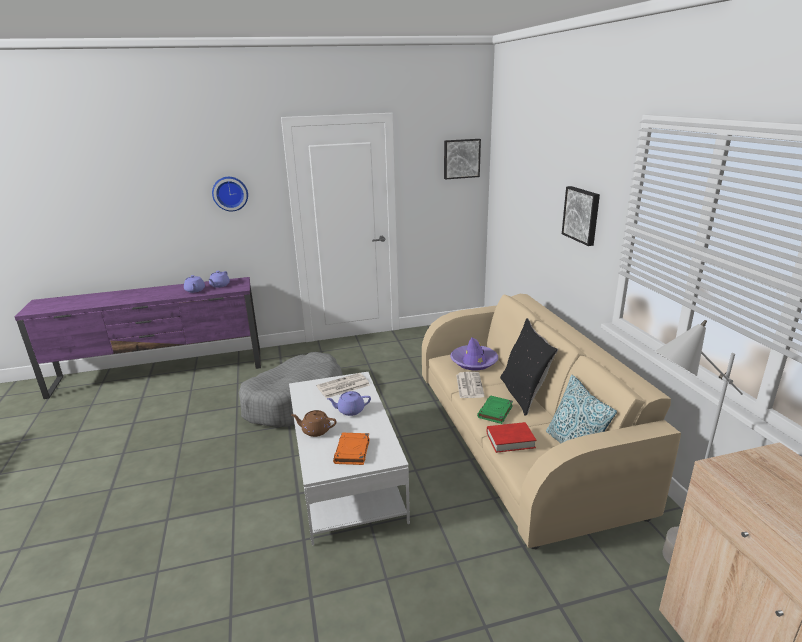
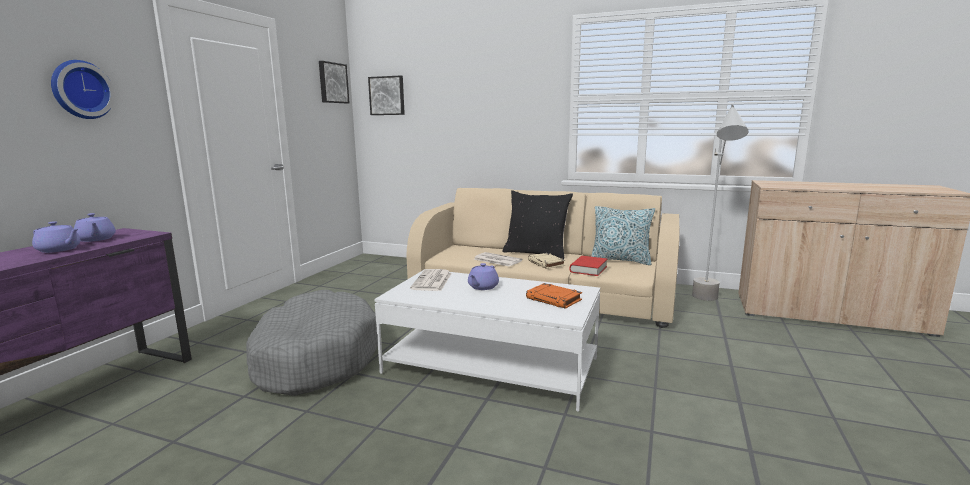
camera: 55 degrees left, 10 degrees down
(315, 430) = (494, 305): brown teapot -> none
(473, 362) = (463, 252): purple hat -> none
(495, 412) = (546, 263): green book -> beige book
(582, 215) = (513, 105): picture -> picture (387, 96)

